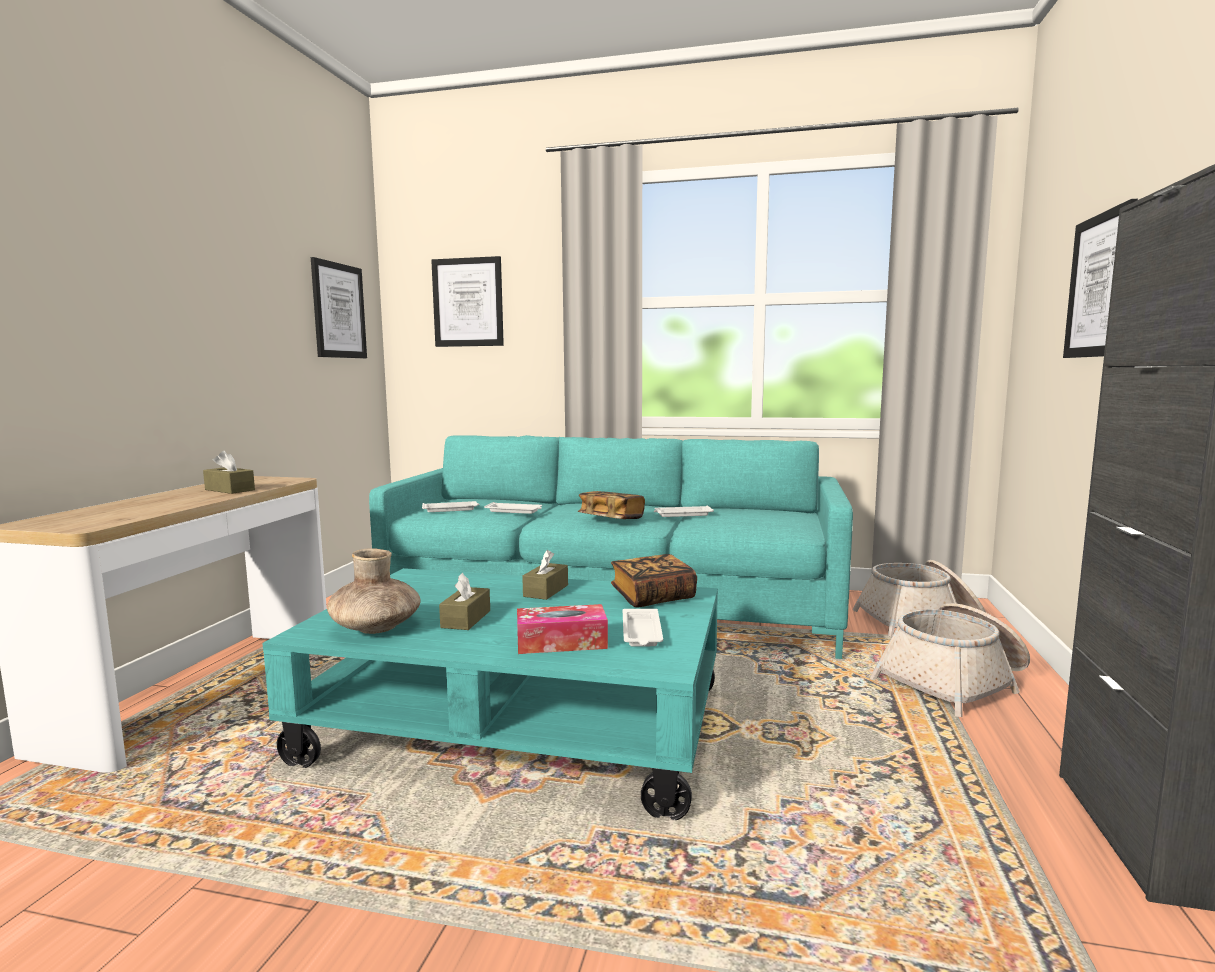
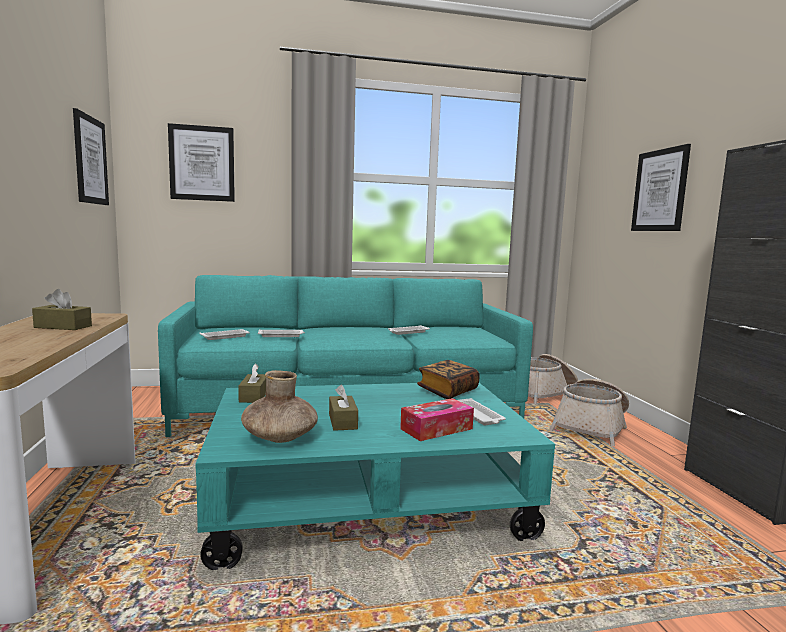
camera: 25 degrees left, 0 degrees up
(546, 591) = (369, 394): brown tissue box -> brown tissue box (253, 396)
(611, 519) = (365, 338): book -> none

